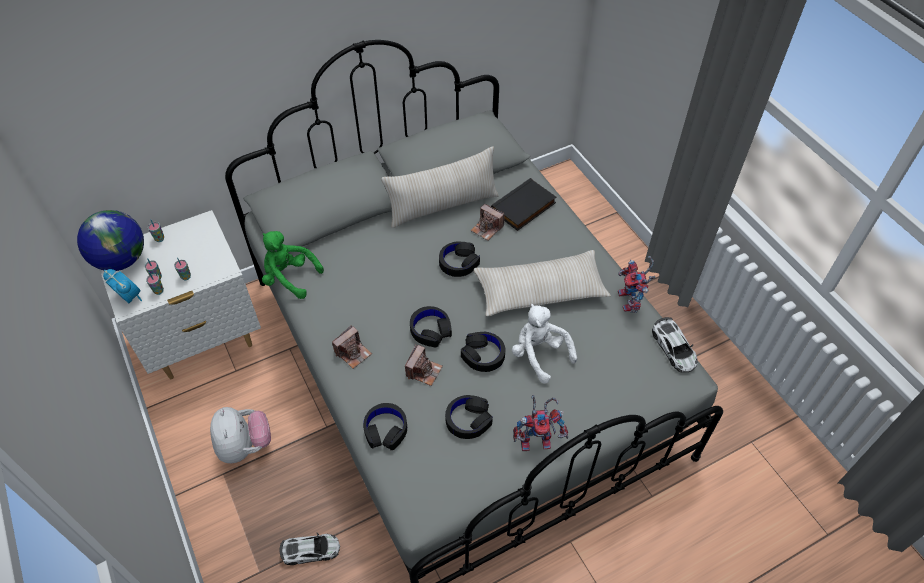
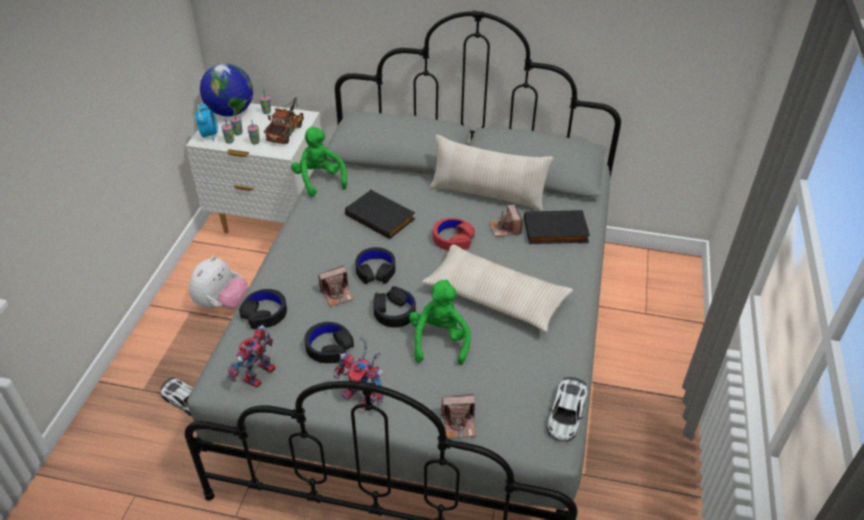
camera: 40 degrees right, 10 degrees down
(203, 247) = (287, 131): none -> toy truck
(353, 353) = (303, 251): camera -> camera (459, 423)
(381, 279) = (381, 216): none -> black book
(459, 262) = (453, 239): black headphones -> red headphones
(539, 354) = (439, 340): white plush toy -> green plush toy
(631, 302) = (568, 354): toy robot -> toy robot (259, 377)

